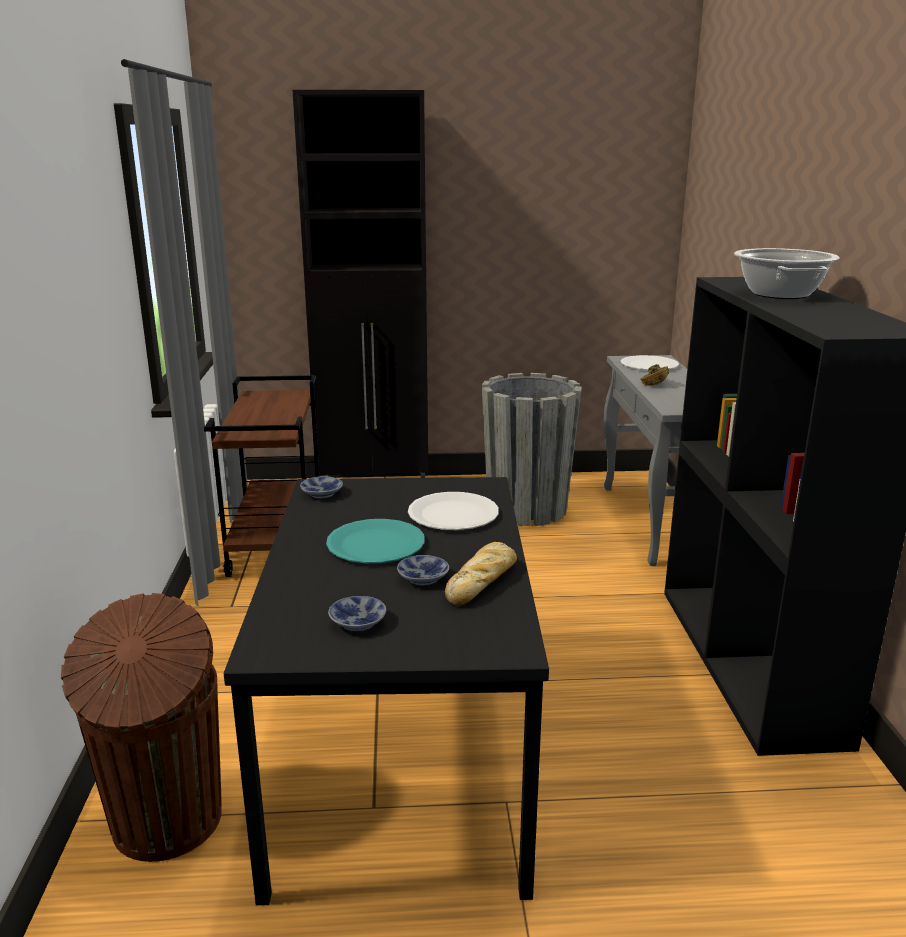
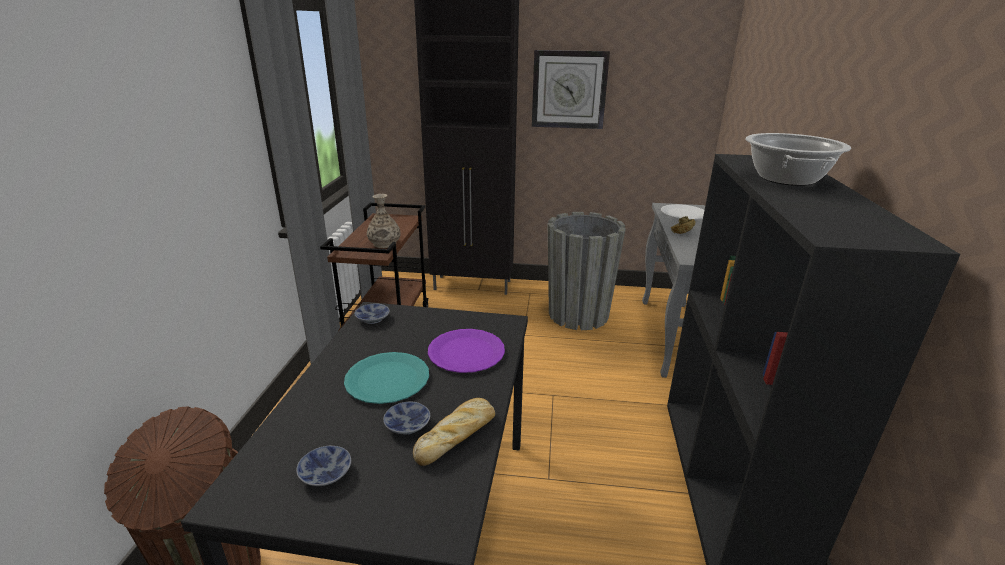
camera: 10 degrees right, 5 degrees up
(280, 423) = (384, 244): none -> vase
(453, 514) = (466, 352): white plate -> purple plate
(490, 218) = (569, 90): none -> wall clock

